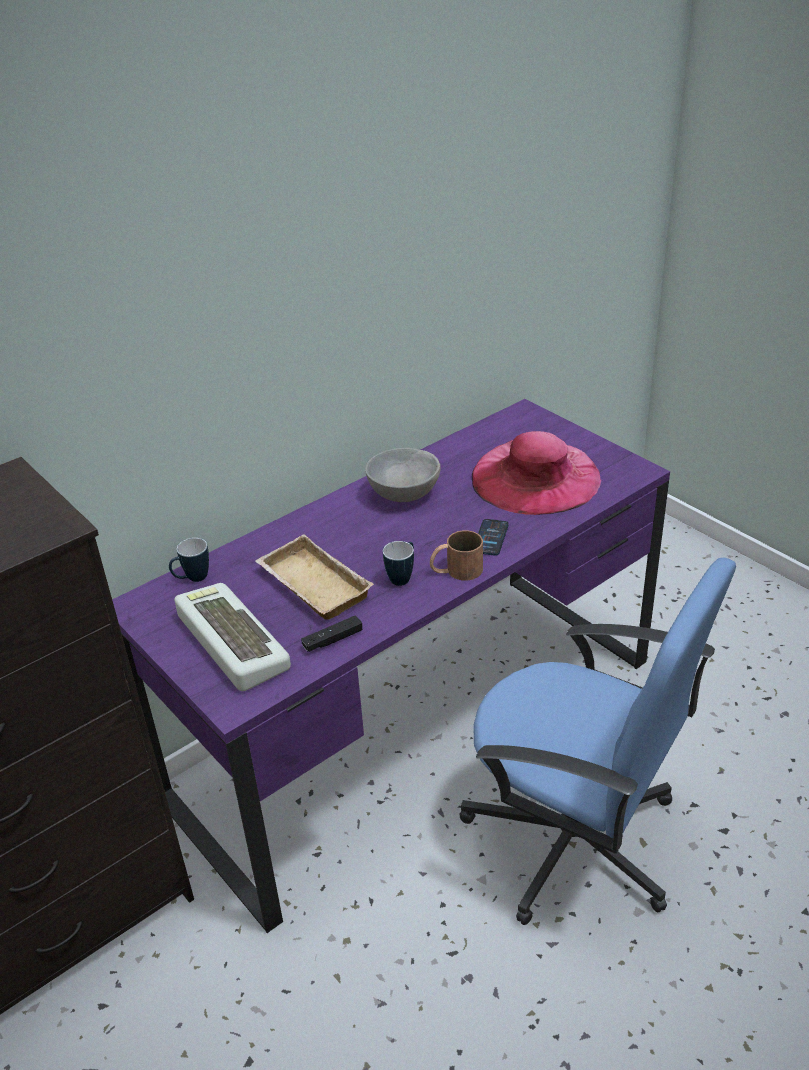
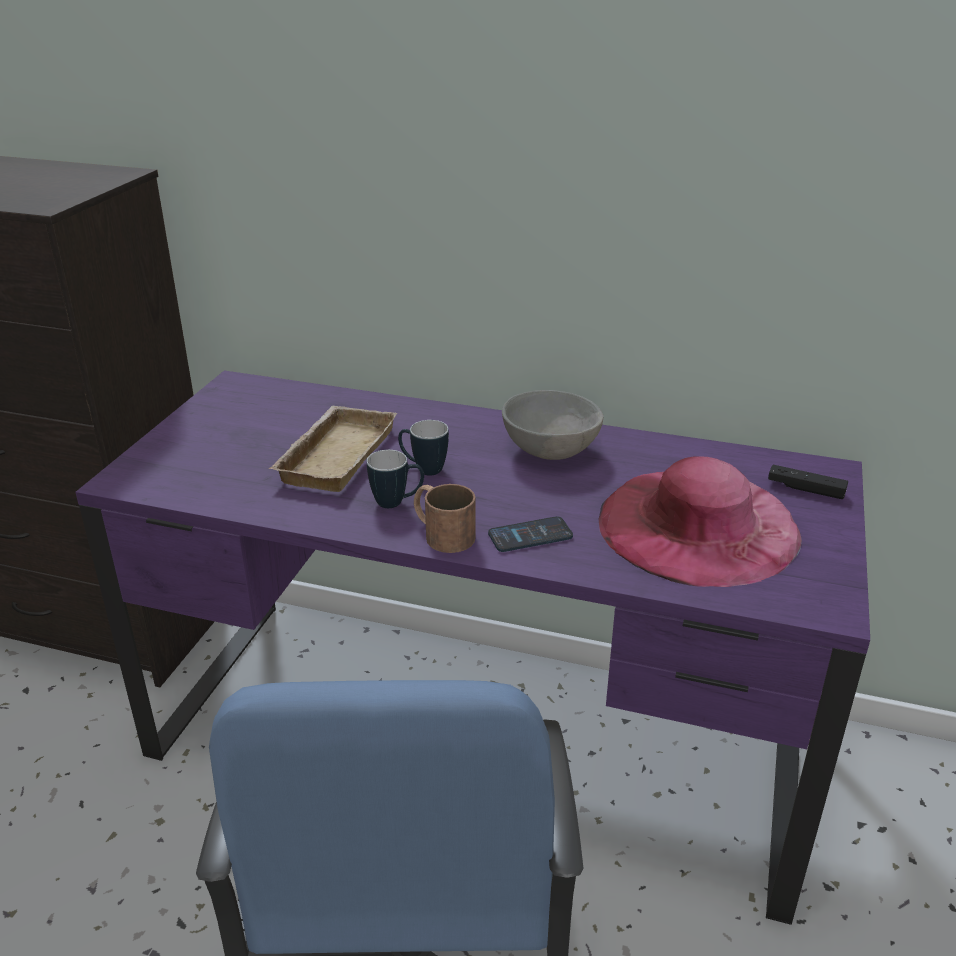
camera: 55 degrees right, 5 degrees down
(192, 579) = (293, 394): mug -> mug (423, 469)
(229, 643) = (210, 445): keyboard -> none
(332, 640) = (254, 498): black game controller -> black game controller (805, 489)

